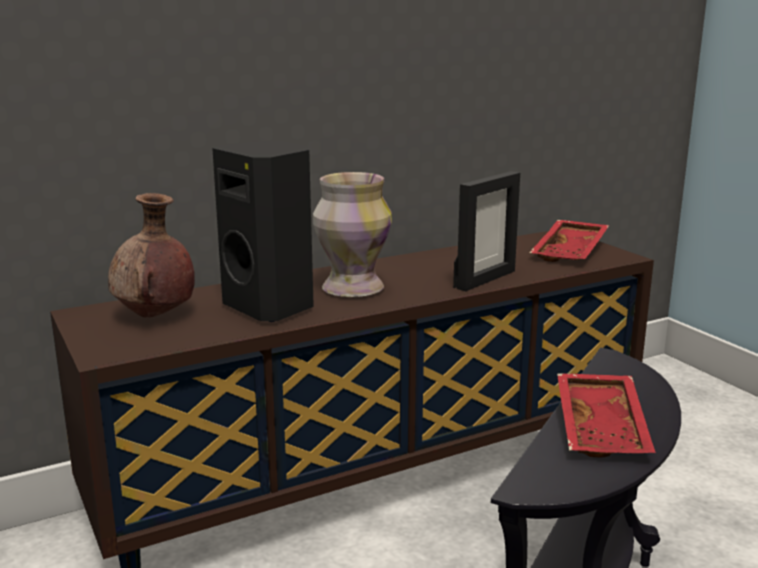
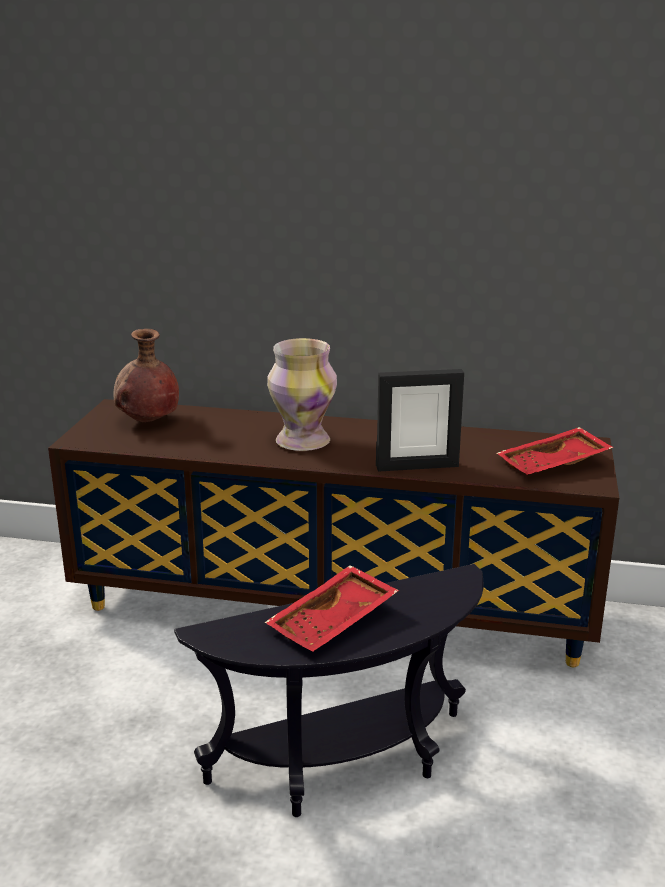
camera: 40 degrees right, 5 degrees up
(272, 307) = (223, 438): black speaker -> none

